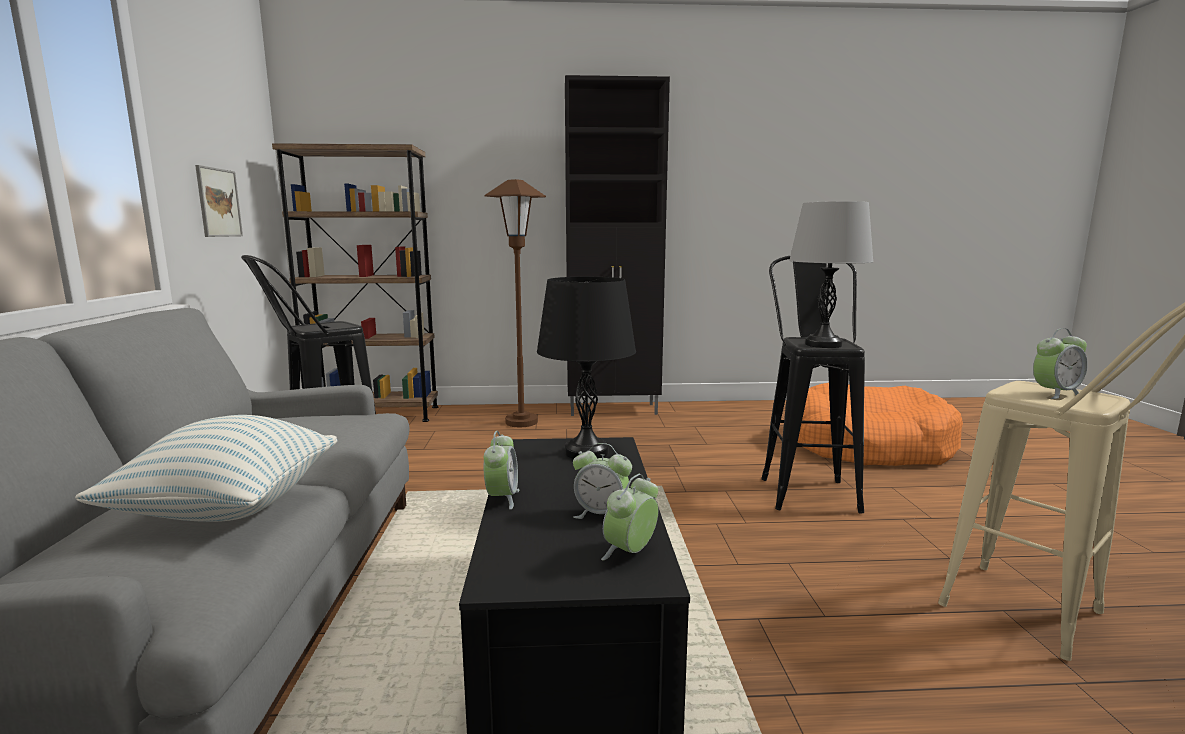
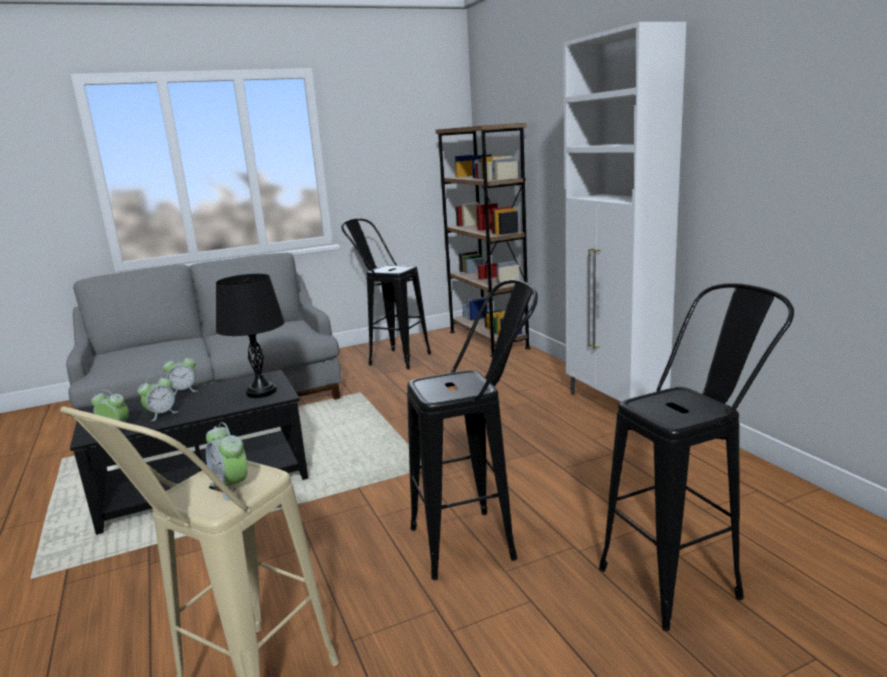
camera: 70 degrees right, 5 degrees up
(219, 202) = (389, 178): picture -> none
(229, 508) = (162, 352): pillow -> none
(521, 422) = (528, 382): brown floor lamp -> none
(601, 515) = (161, 414): alarm clock -> alarm clock turned 135 degrees counterclockwise
(614, 410) = (615, 406): black cabinet -> white cabinet
(823, 344) = (436, 386): grey table lamp -> none
(867, 445) = (684, 577): orange dog bed -> black stool

